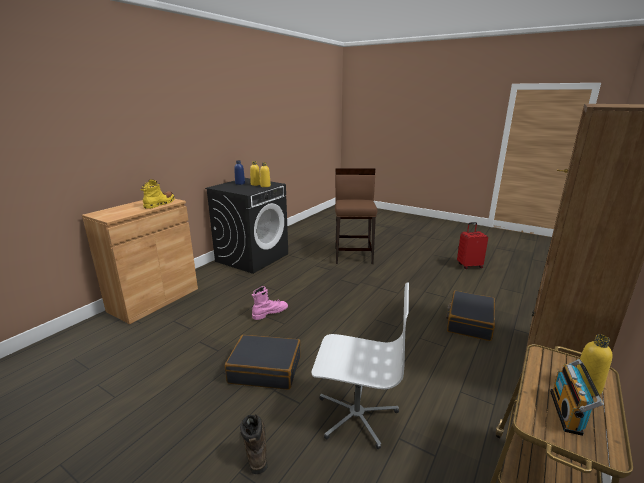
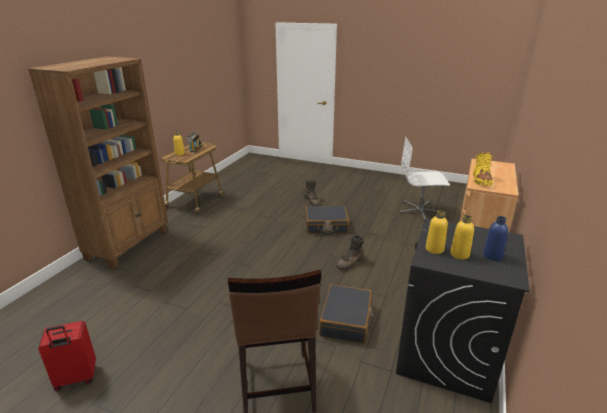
camera: 170 degrees right, 5 degrees up
(270, 313) = (350, 263): pink boot -> brown boot
(356, 414) = (267, 214): white office chair -> white office chair (420, 211)
(469, 322) = (162, 273): black suitcase -> black suitcase (346, 321)

